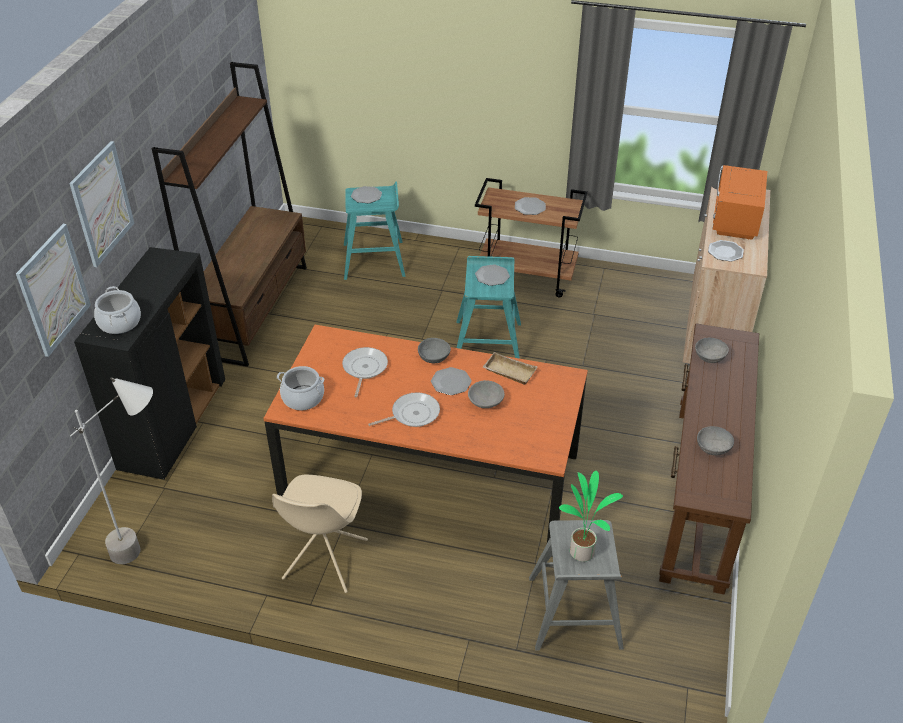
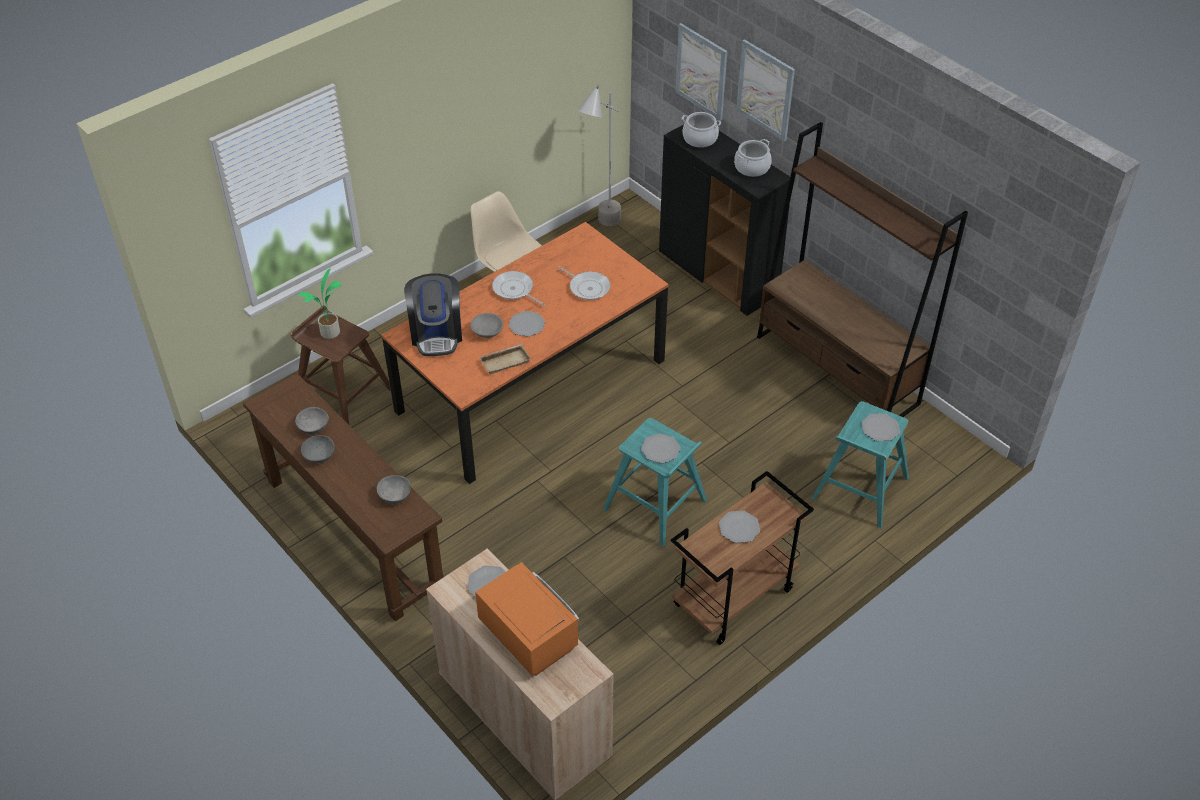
camera: 125 degrees right, 5 degrees up
(303, 398) = (586, 246): cooking pot -> cooking pot (752, 168)
(412, 414) = (514, 290): frying pan -> frying pan turned 120 degrees clockwise
(433, 357) = (563, 329): grey bowl -> grey bowl (319, 455)
(522, 434) = (437, 333): none -> coffee machine
(574, 613) = (343, 395): grey stool -> brown stool

